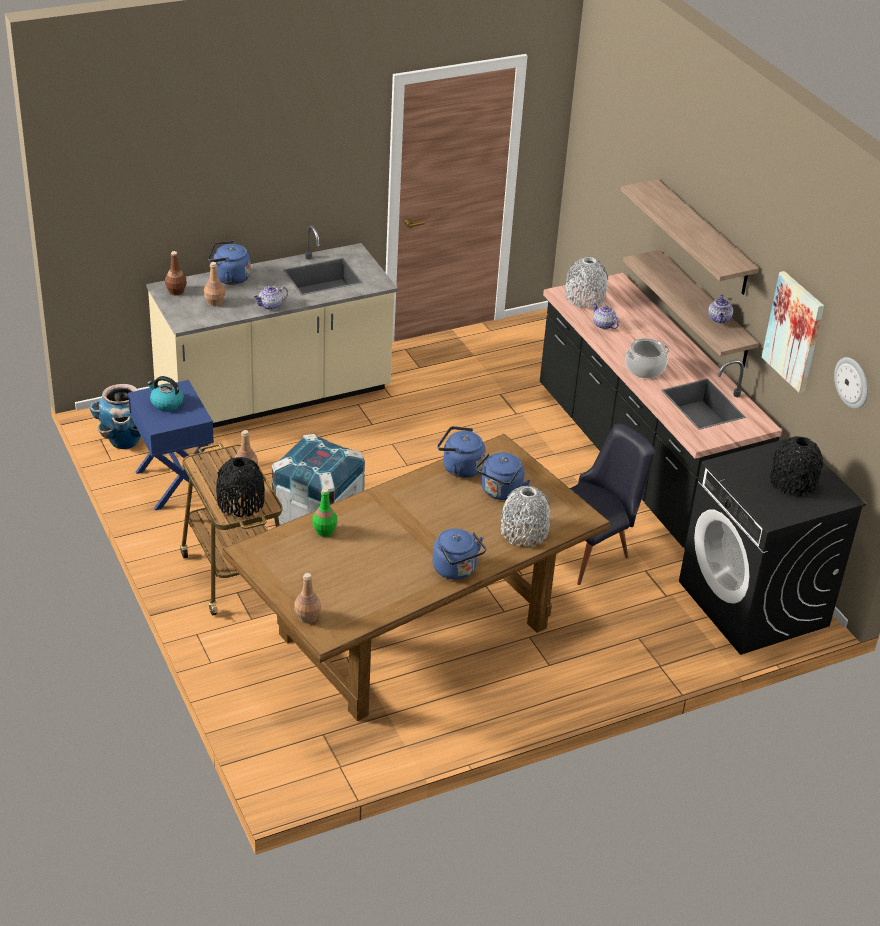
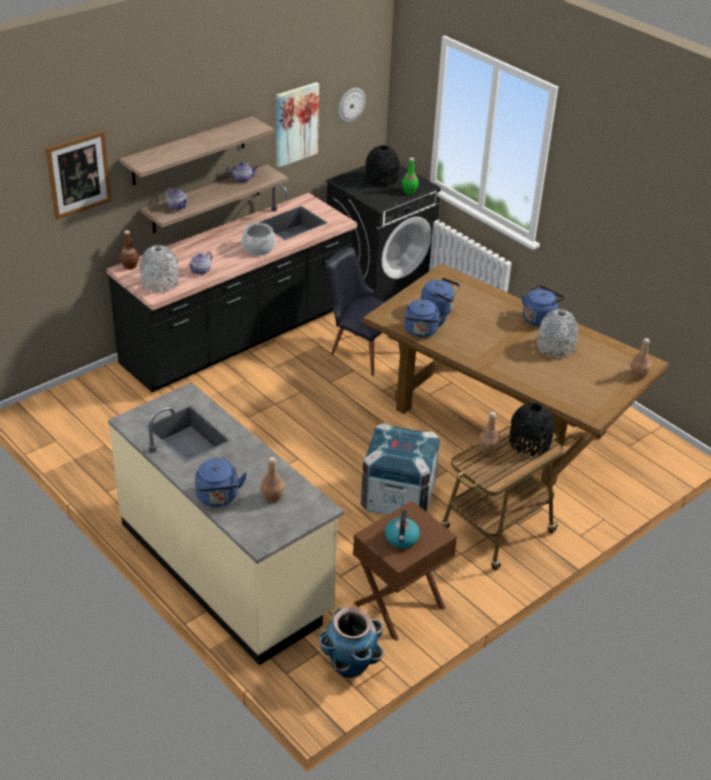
camera: 105 degrees left, 0 degrees up
(173, 484) = (400, 606): blue nightstand -> brown nightstand
(176, 291) = (263, 532): brown bottle -> brown bottle (130, 266)
(271, 306) = (261, 456): teapot -> teapot (177, 206)
(324, 531) = (542, 383): green bottle -> green bottle (409, 191)
(524, 532) = (477, 295): grey vase -> grey vase (555, 347)
(631, 159) = (78, 174): none -> picture

